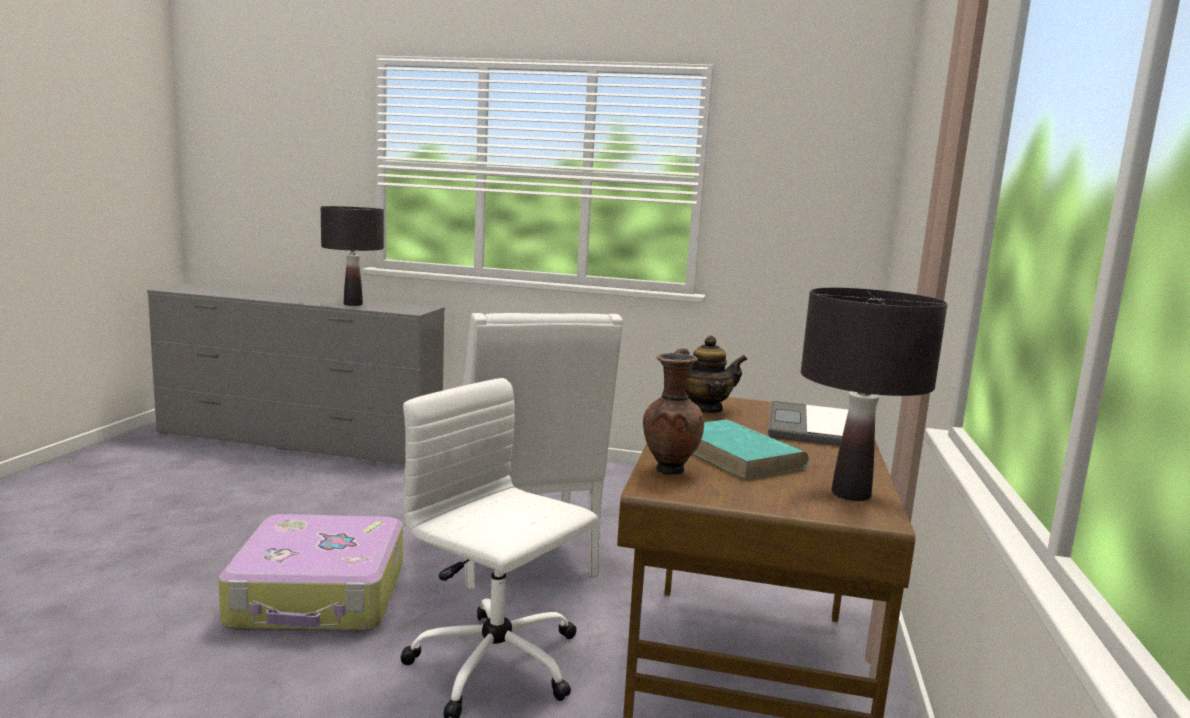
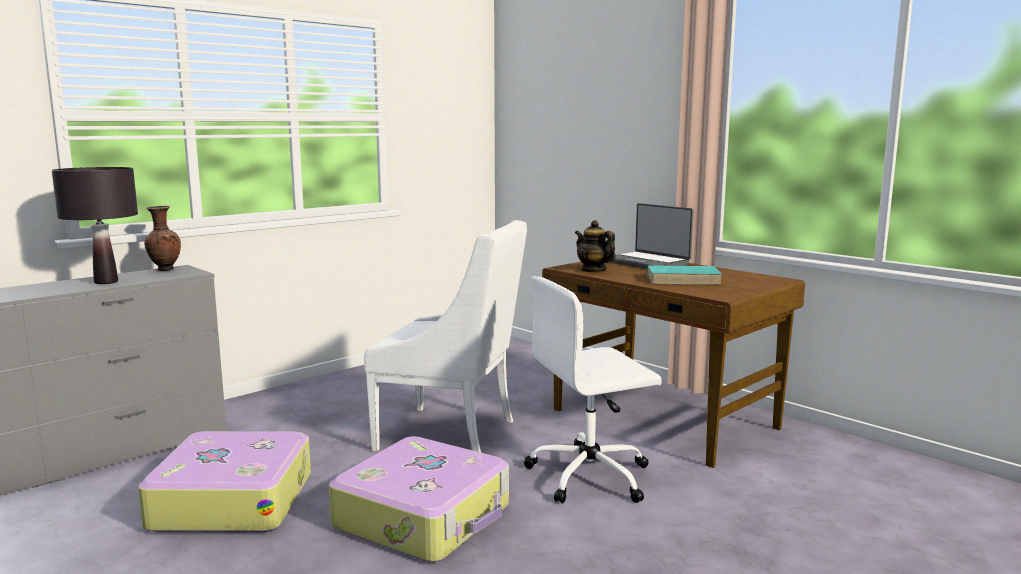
camera: 55 degrees left, 0 degrees up
(299, 510) = (232, 500): none -> suitcase
(668, 470) = (698, 291): brown vase -> brown vase (164, 270)
(703, 409) = (593, 270): teapot -> teapot turned 60 degrees counterclockwise
(851, 494) = (753, 277): black table lamp -> none

